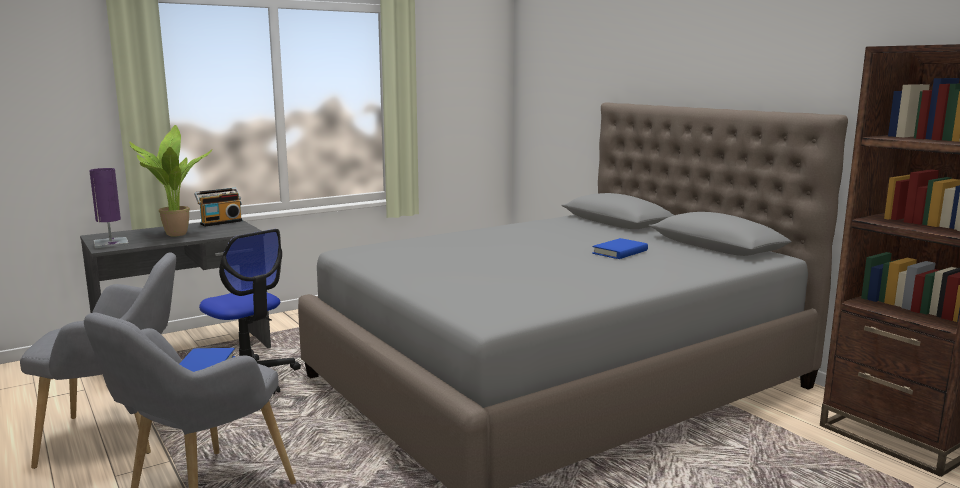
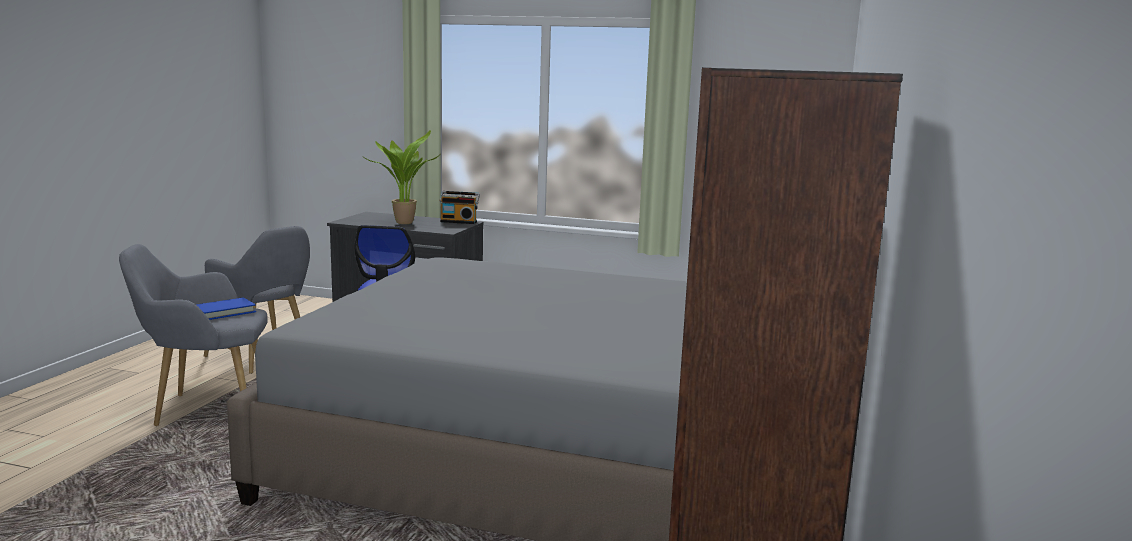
camera: 50 degrees right, 0 degrees up
(111, 243) = (356, 219): purple table lamp -> none
(620, 252) = (614, 326): blue book -> none

